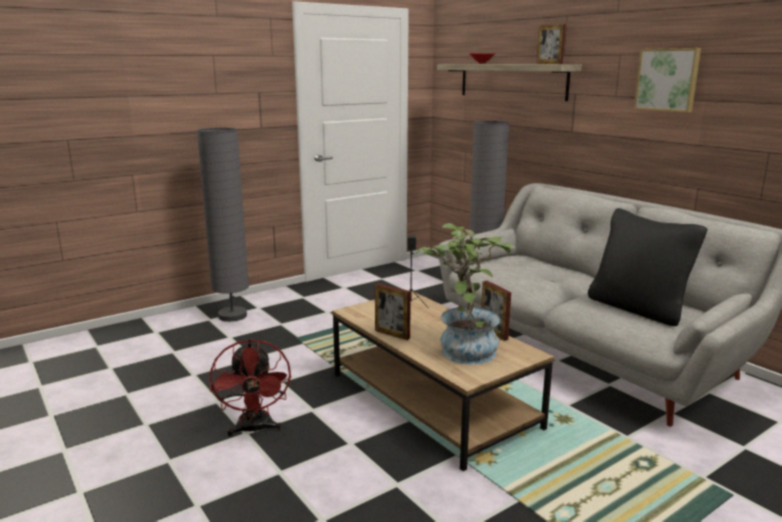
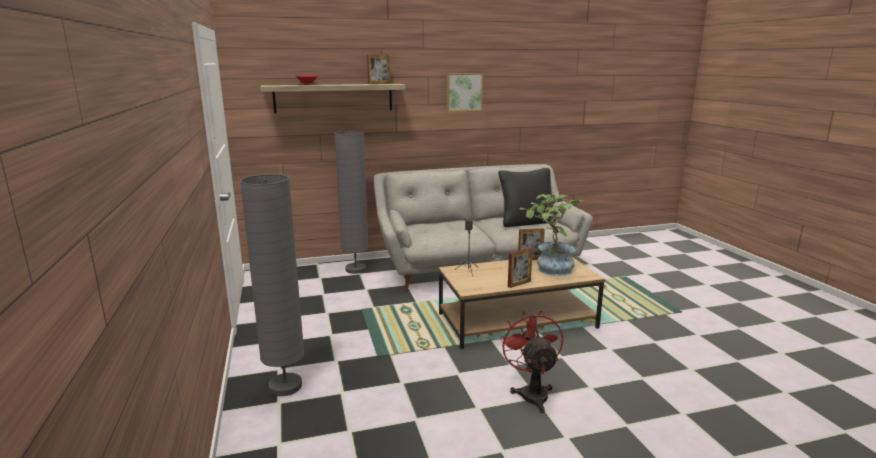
camera: 70 degrees left, 0 degrees up
(255, 430) = (532, 392): red fan -> red fan turned 105 degrees counterclockwise

